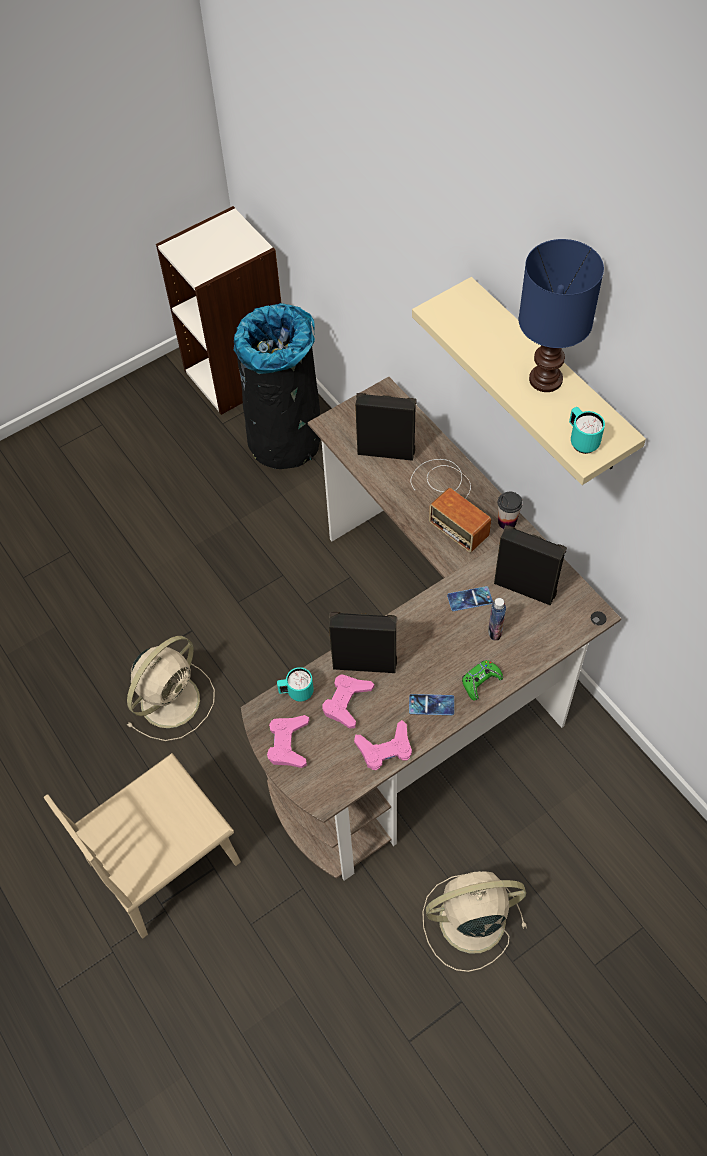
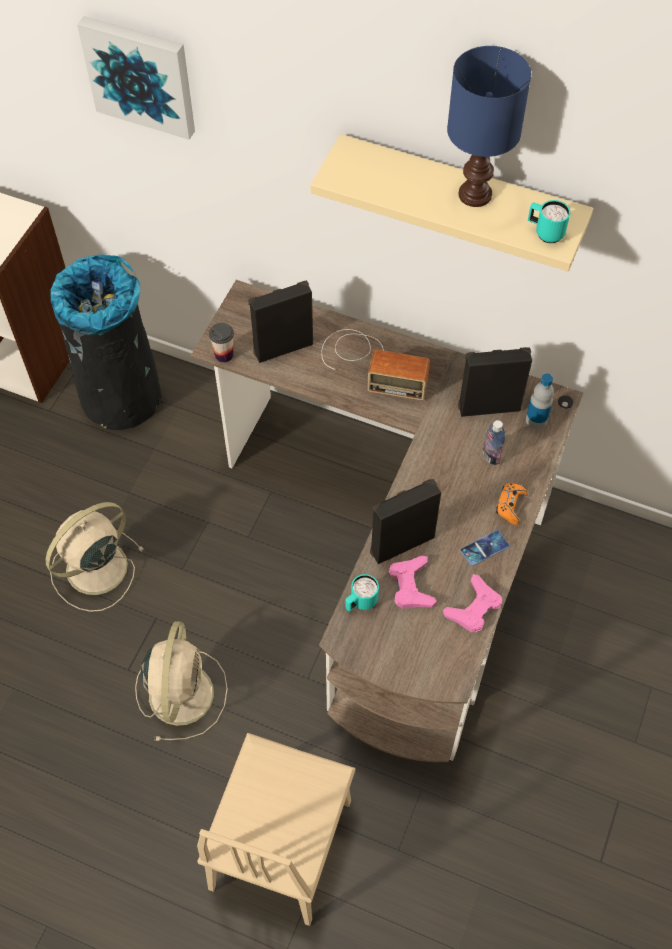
camera: 35 degrees left, 0 degrees up
(288, 743) = (387, 651): pink game controller -> none
(346, 160) = (141, 75): none -> picture
(469, 599) = (450, 440): phone -> none
(469, 920) = (578, 730): beige fan -> beige fan (94, 569)
(480, 681) = (510, 506): green game controller -> orange game controller
(507, 522) = (433, 358): cup -> cup (224, 355)
(559, 620) = (536, 420): none -> bottle

